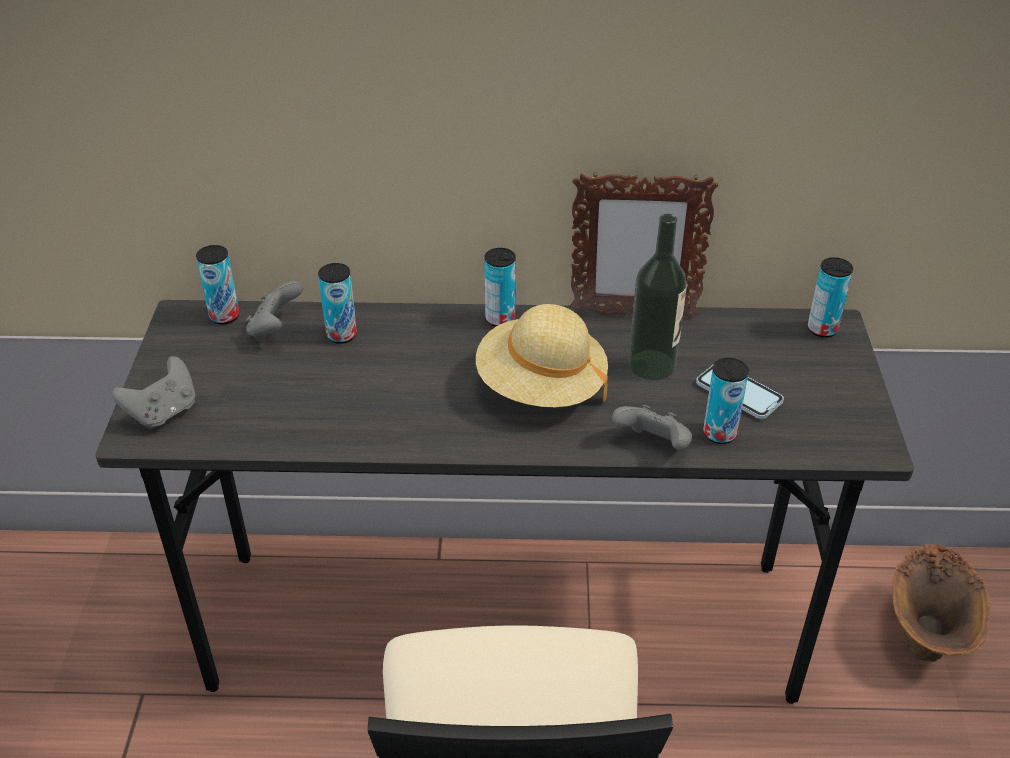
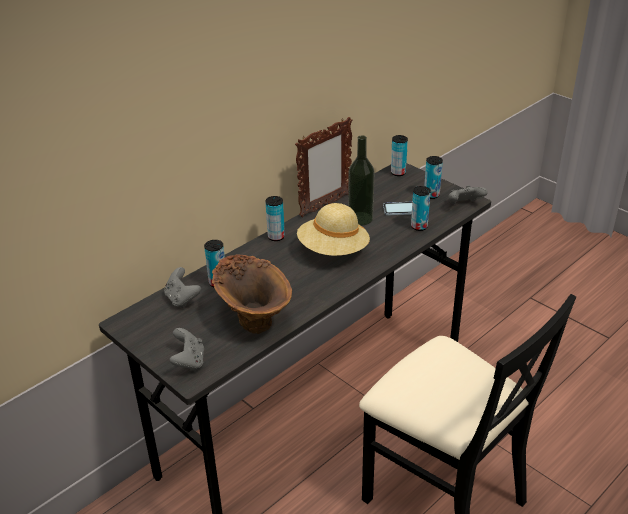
camera: 45 degrees left, 5 degrees down
(224, 316) = (147, 309): can -> can (431, 195)
(653, 445) = (404, 244): grey game controller -> grey game controller (464, 205)
(927, 635) = (467, 300): brown vase -> brown vase (254, 318)

